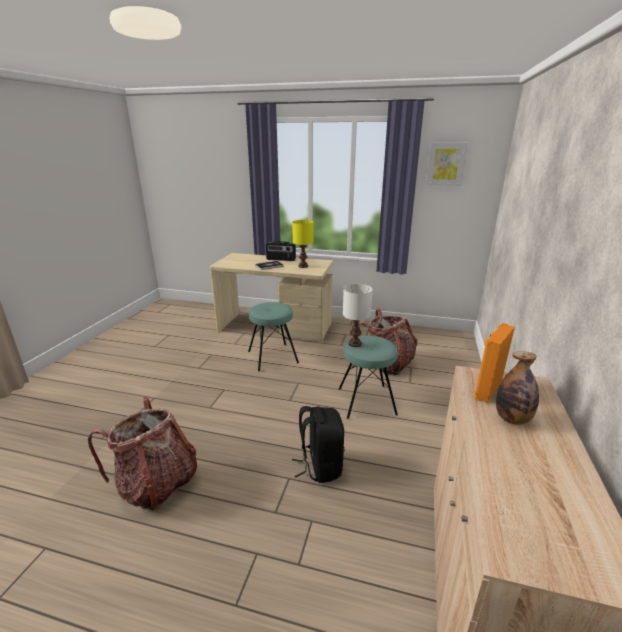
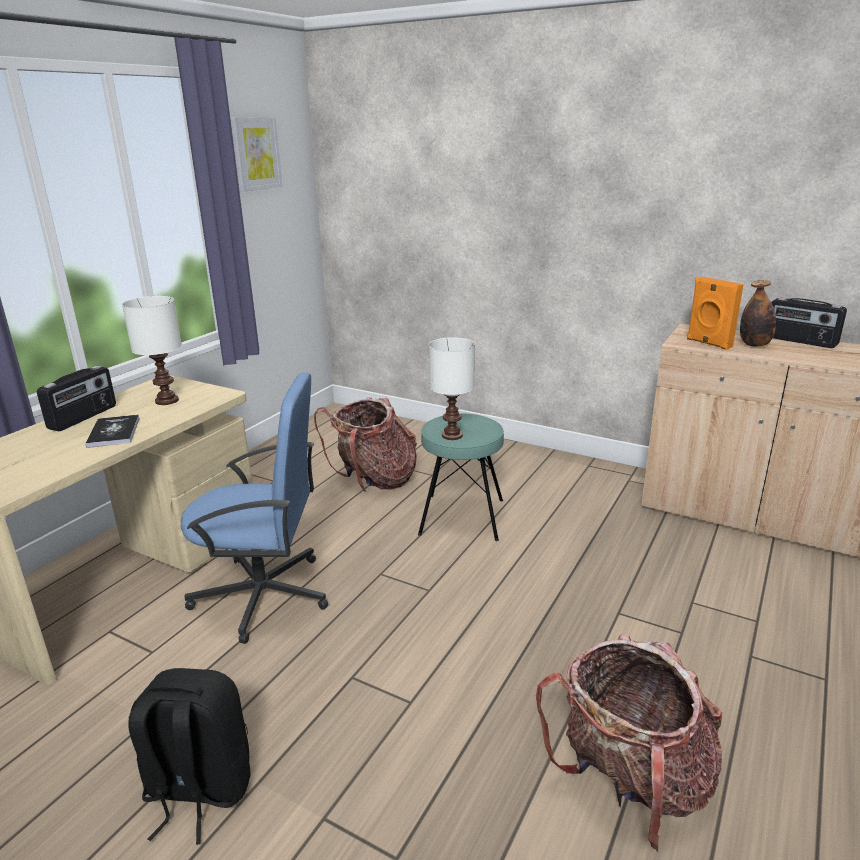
camera: 75 degrees left, 0 degrees up
(272, 357) = (264, 595): turquoise stool -> blue office chair
(303, 266) = (166, 401): yellow table lamp -> white table lamp
(320, 466) = (595, 581): black backpack -> black backpack (198, 790)
(566, 457) = (800, 341): none -> radio

